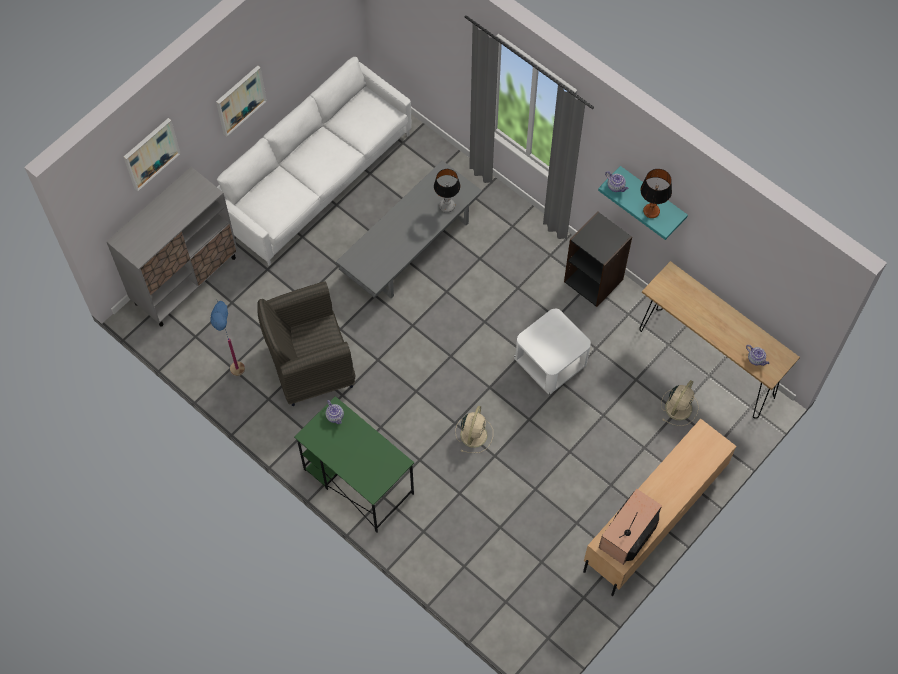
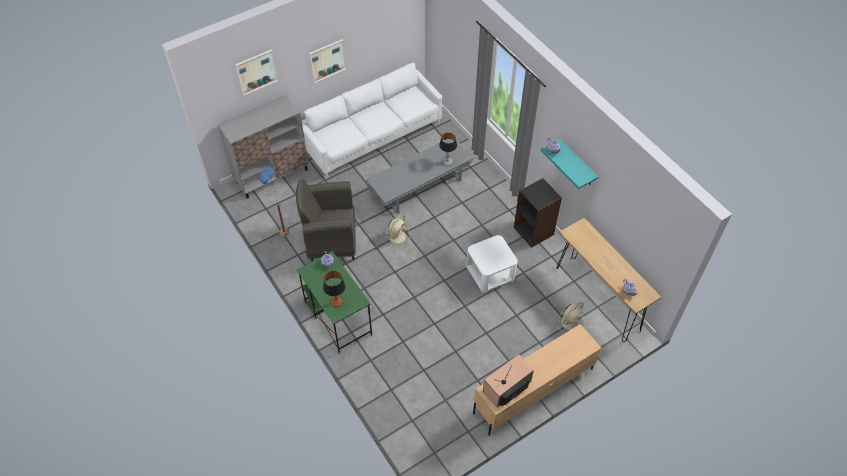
camera: 15 degrees right, 10 degrees down
(474, 433) = (425, 306): beige fan -> beige fan (397, 236)
(651, 211) = (573, 169): table lamp -> table lamp (336, 302)

